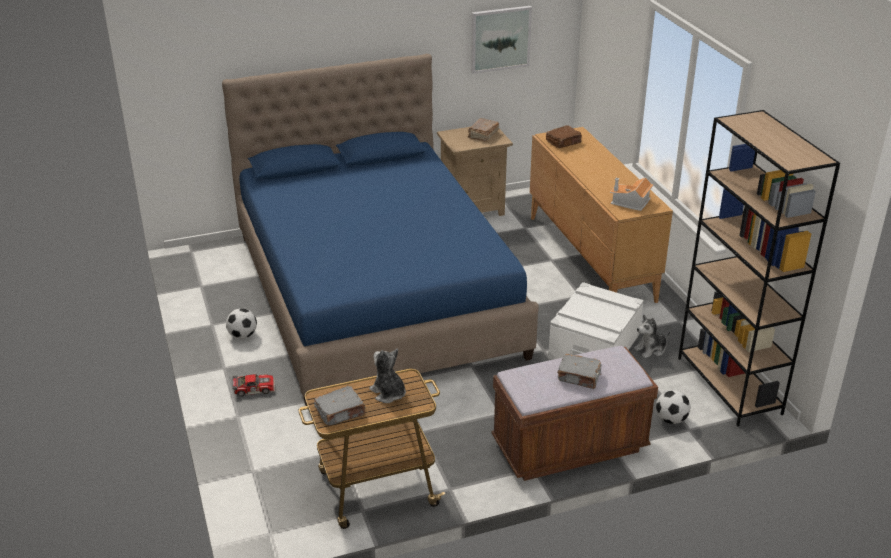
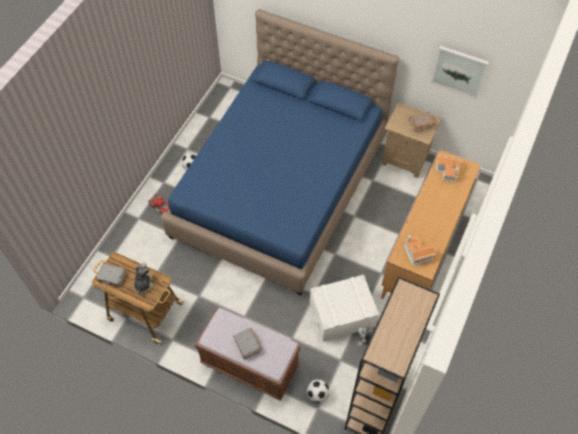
camera: 45 degrees right, 25 degrees up
(563, 142) = (448, 171): brown book -> toy house

